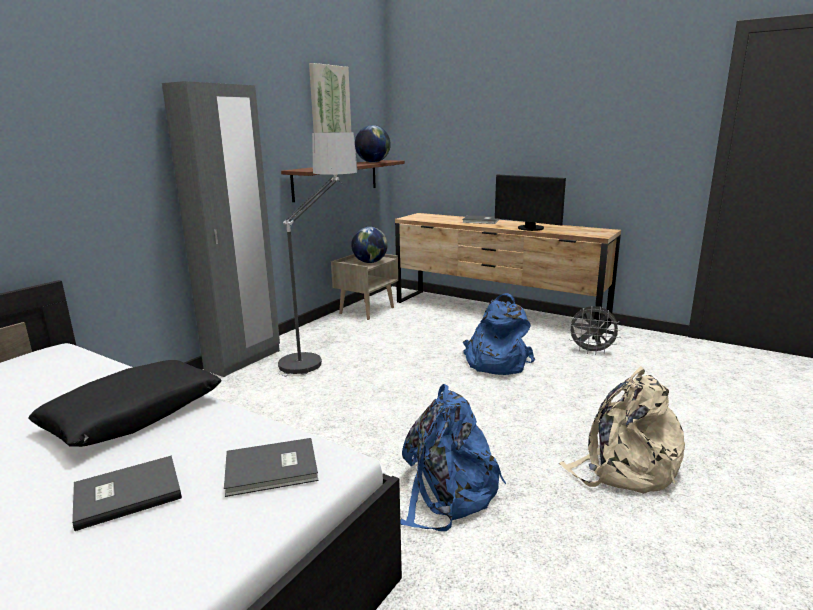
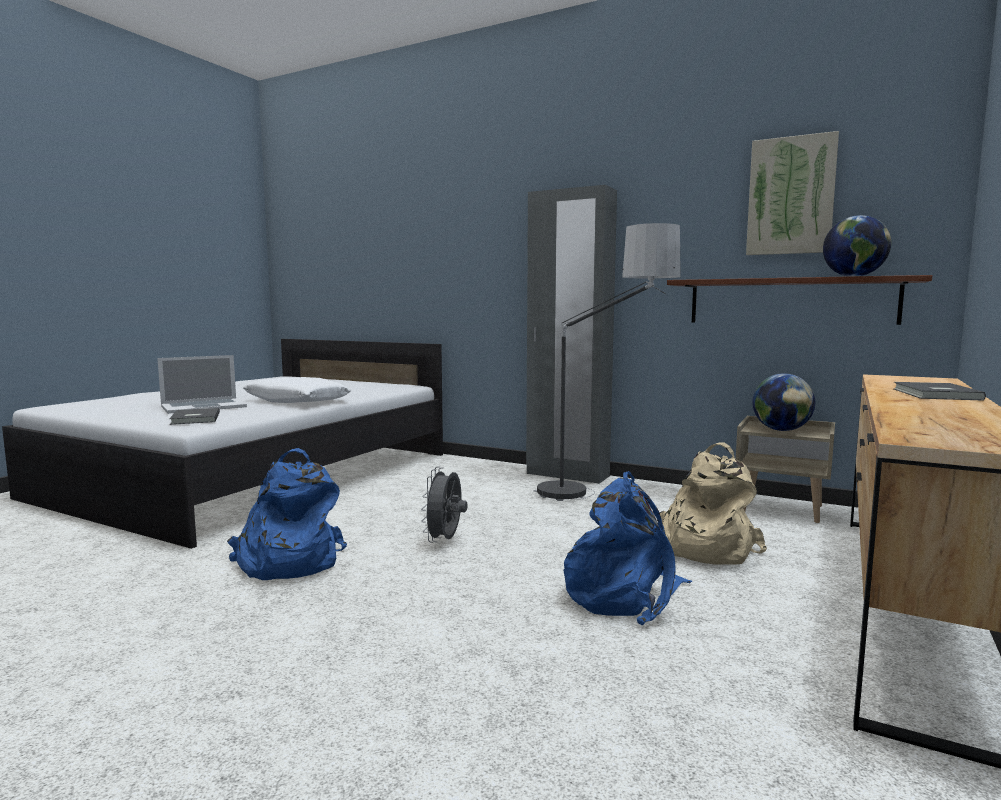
camera: 85 degrees right, 10 degrees down
(126, 493) = (203, 406): grey book -> laptop
(134, 415) = (297, 401): black pillow -> white pillow
(529, 229) = (901, 409): monitor -> none
(591, 351) = (753, 706): grey fan -> grey fan (445, 541)
(623, 468) = (273, 670): beige backpack -> beige backpack (703, 548)

